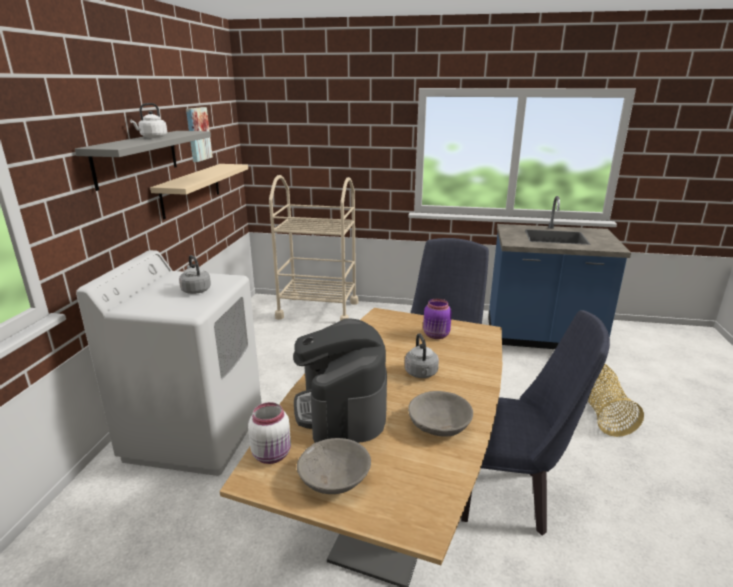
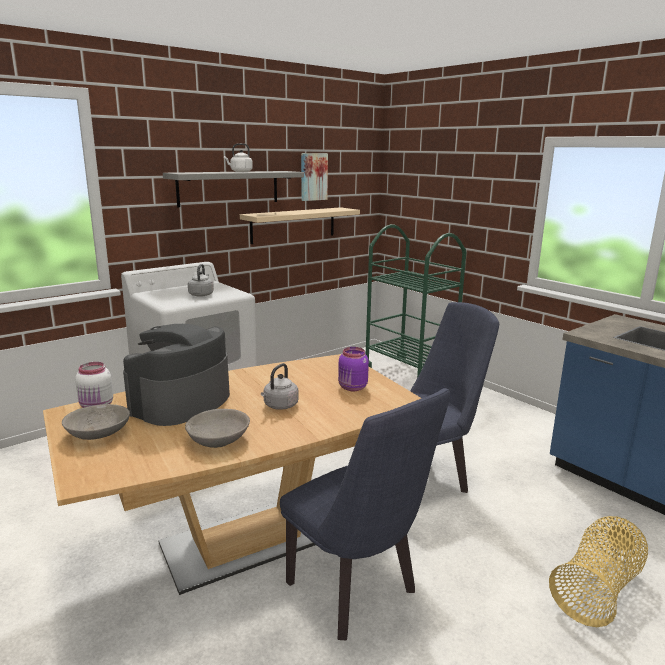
camera: 40 degrees right, 5 degrees down
(318, 310) = (409, 373): beige cart -> green cart

